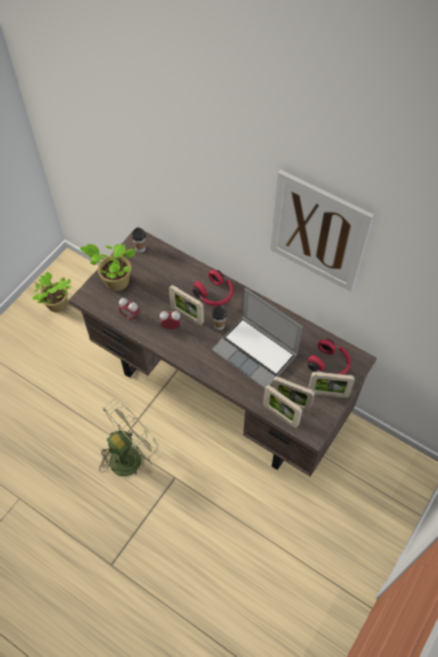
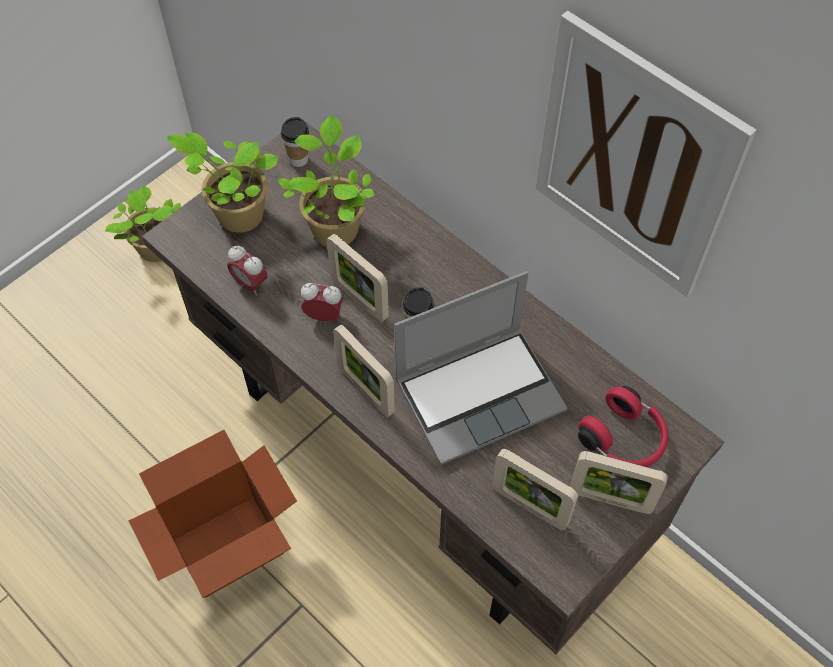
camera: 10 degrees right, 0 degrees up
(130, 455) = (228, 547): green fan -> cardboard box
(167, 280) = (335, 227): none -> potted plant
(214, 294) = (422, 266): red headphones -> none
(256, 353) = (480, 393): laptop -> laptop turned 75 degrees counterclockwise
(280, 415) = (504, 528): picture frame -> picture frame (366, 391)

